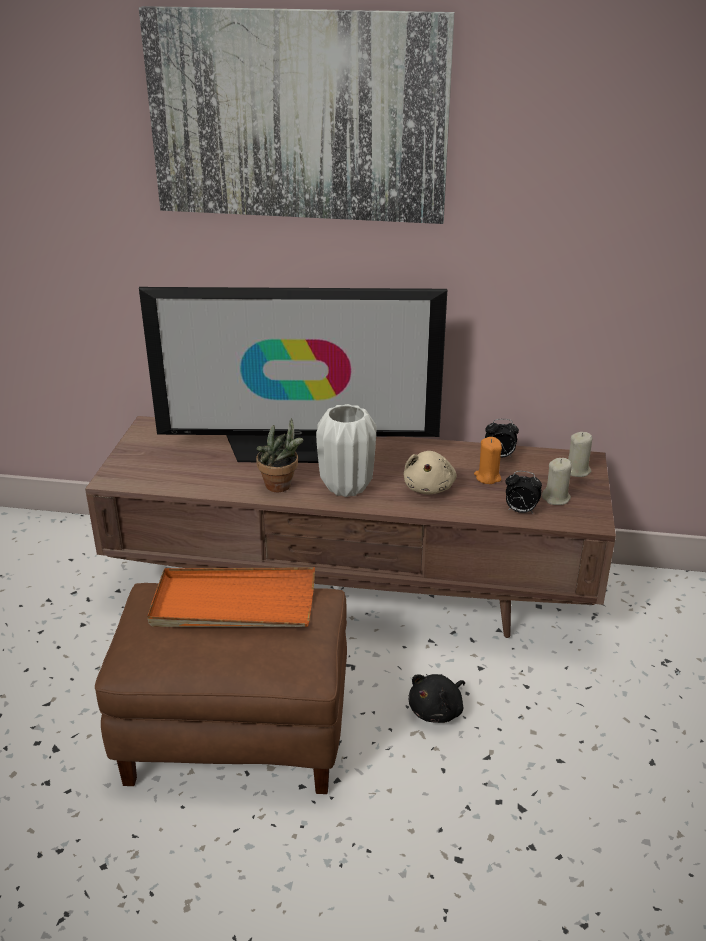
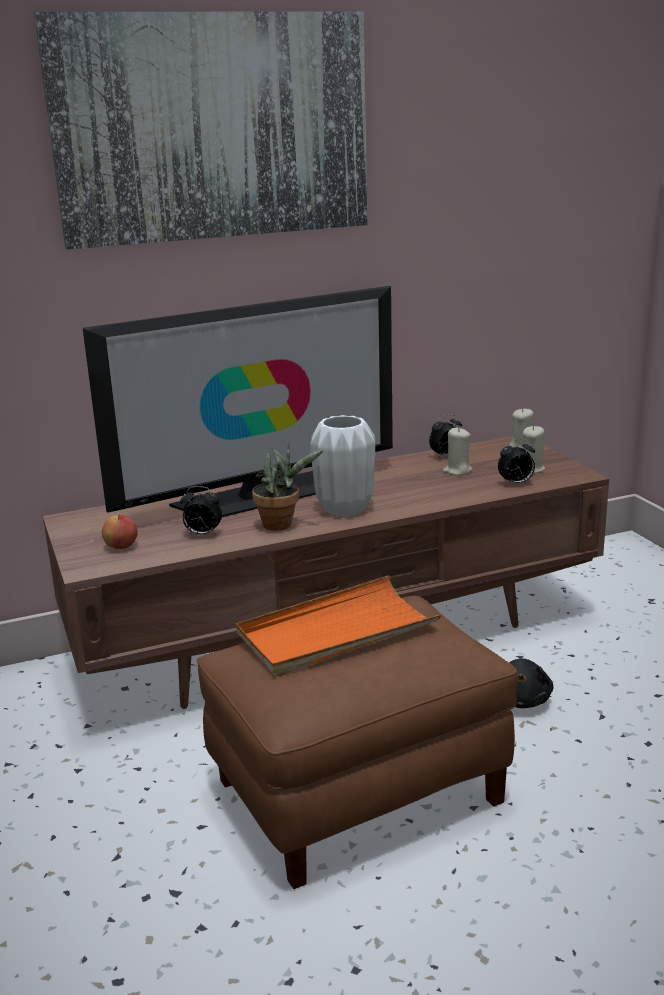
camera: 30 degrees left, 10 degrees down
(153, 467) = (121, 547): none -> apple
(217, 475) = (202, 534): none -> alarm clock
(429, 487) = (418, 489): beige plush toy -> none
(487, 477) = (457, 471): orange candle -> beige candle

